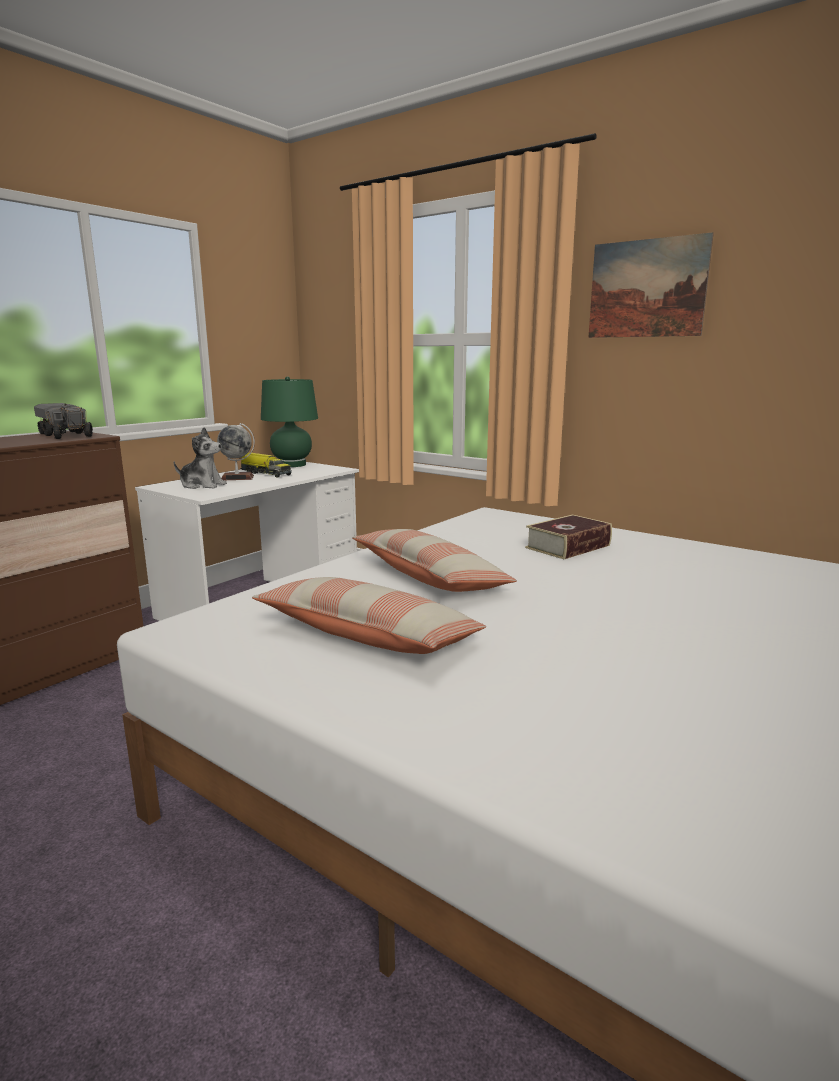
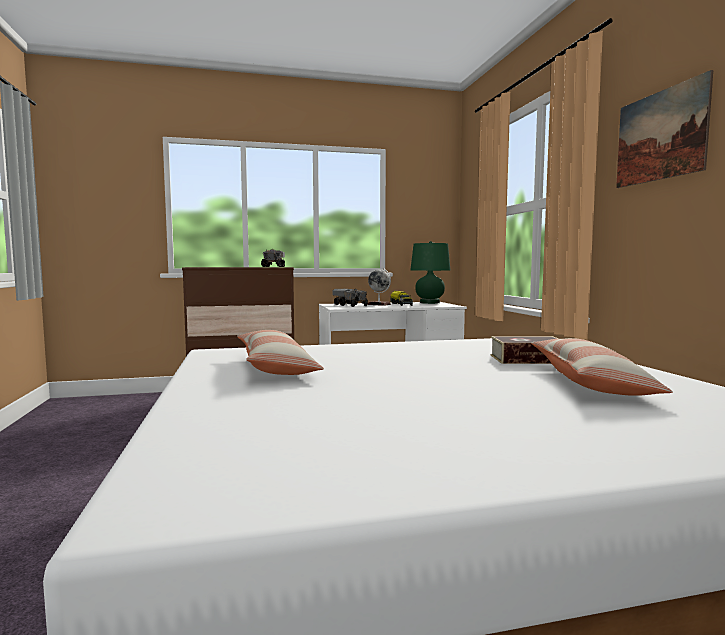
camera: 40 degrees right, 10 degrees down
(202, 485) = (350, 305): plush toy -> toy truck
(429, 577) = (379, 356): pillow -> pillow (589, 383)

